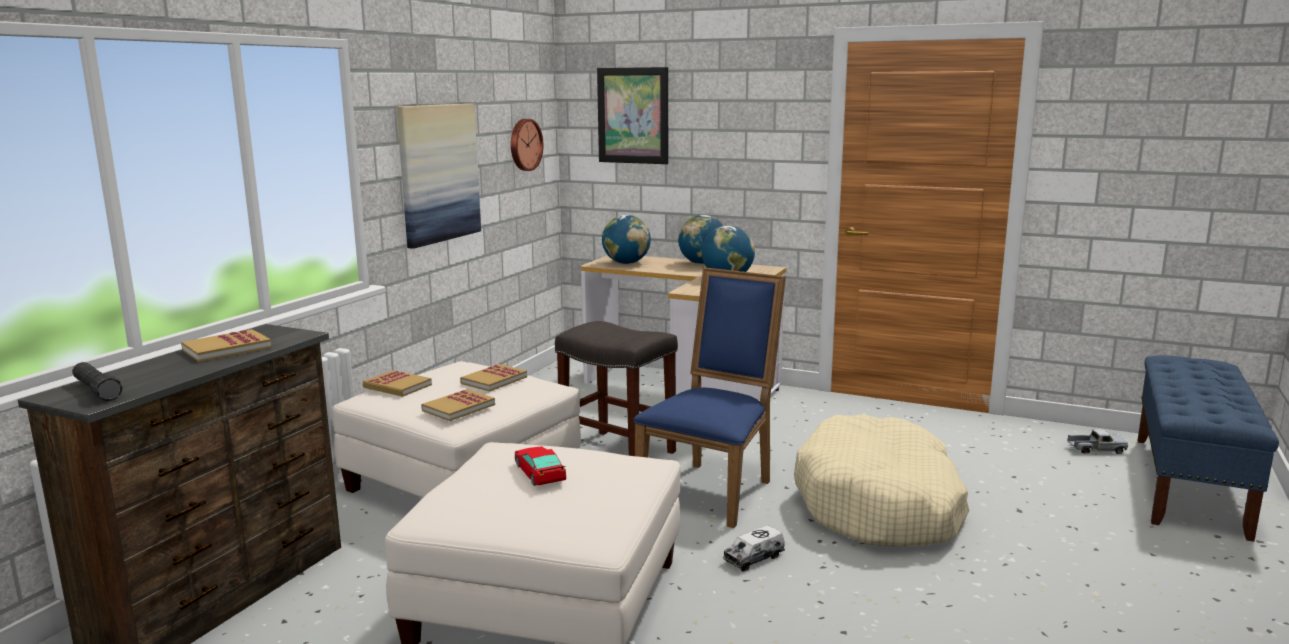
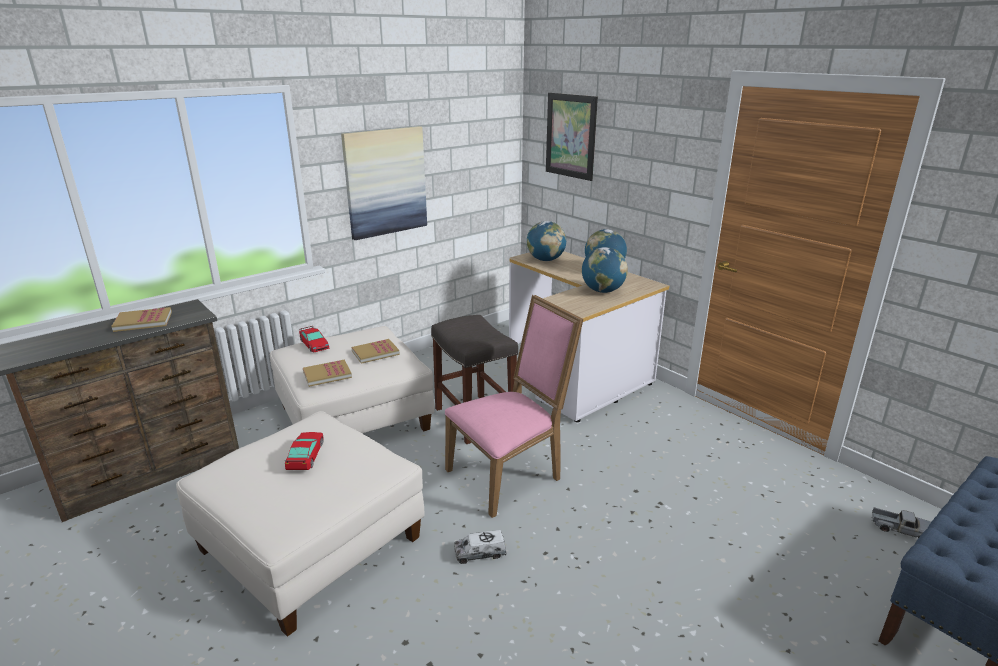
camera: 25 degrees right, 10 degrees up
(97, 391) = (31, 349): black flashlight -> none
(397, 386) = (314, 344): book -> toy car
(524, 144) = (481, 155): wall clock -> none
(712, 489) = (510, 474): blue chair -> pink chair
(880, 505) = (627, 532): beige dog bed -> none

